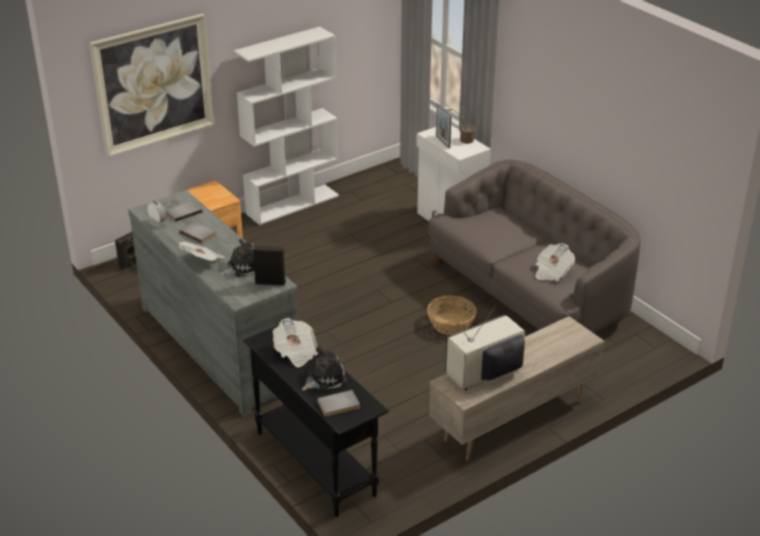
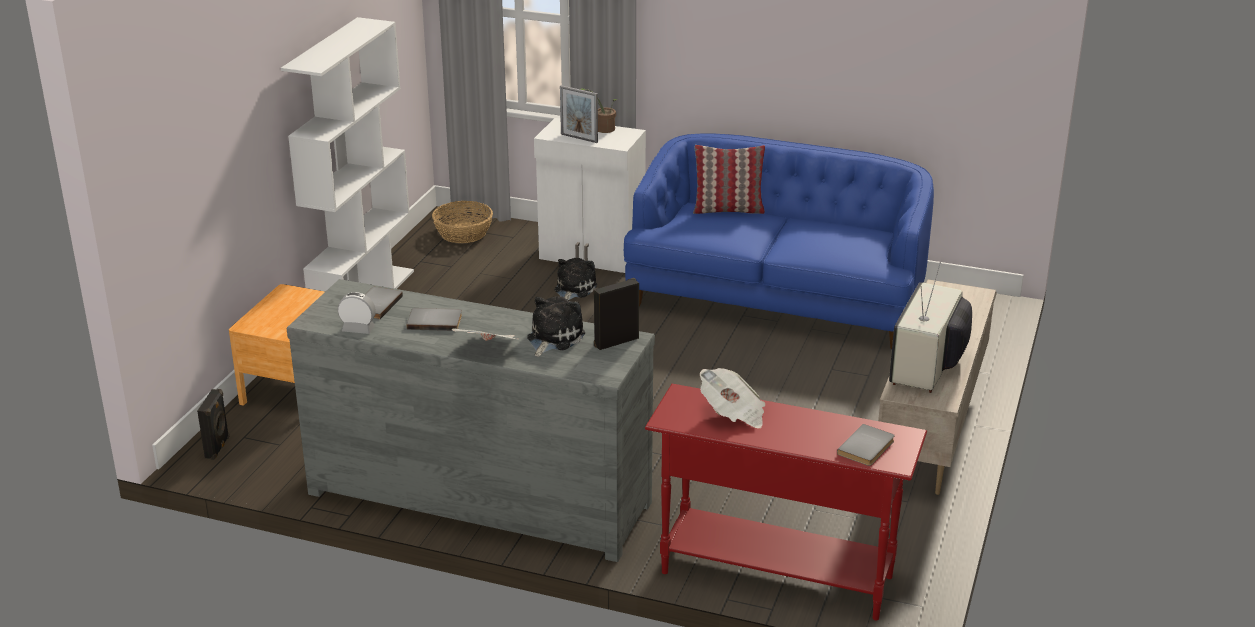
camera: 35 degrees left, 5 degrees down
(153, 84) = (202, 139): picture -> none
(315, 463) = (776, 574): black console table -> red console table
(324, 379) = (809, 428): plush toy -> plush toy (573, 289)
(451, 323) = (733, 361): basket -> basket (463, 233)
(512, 221) = (728, 209): none -> pillow
(529, 293) = (777, 298): grey sofa -> blue sofa
(552, 272) = (844, 245): newspaper -> none

